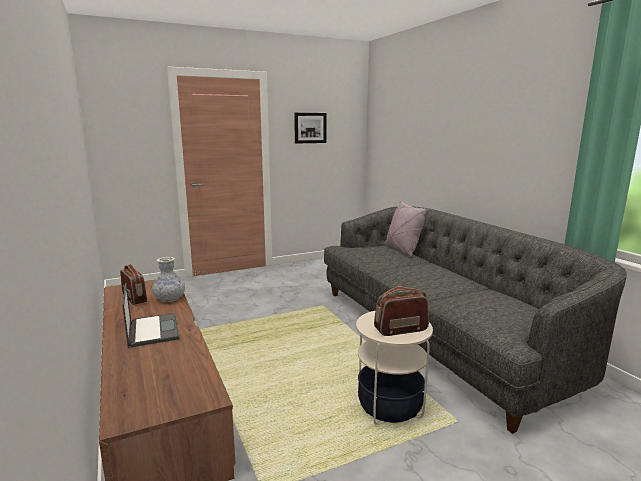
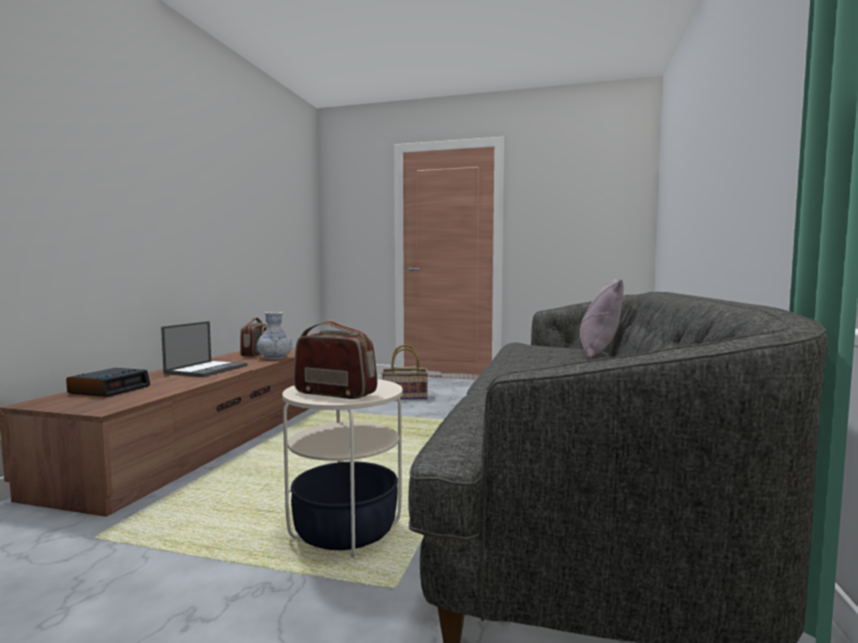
camera: 40 degrees right, 10 degrees down
(141, 381) = (110, 389): none -> alarm clock
(234, 298) = (404, 397): none -> basket
(310, 128) = (561, 202): picture -> none

